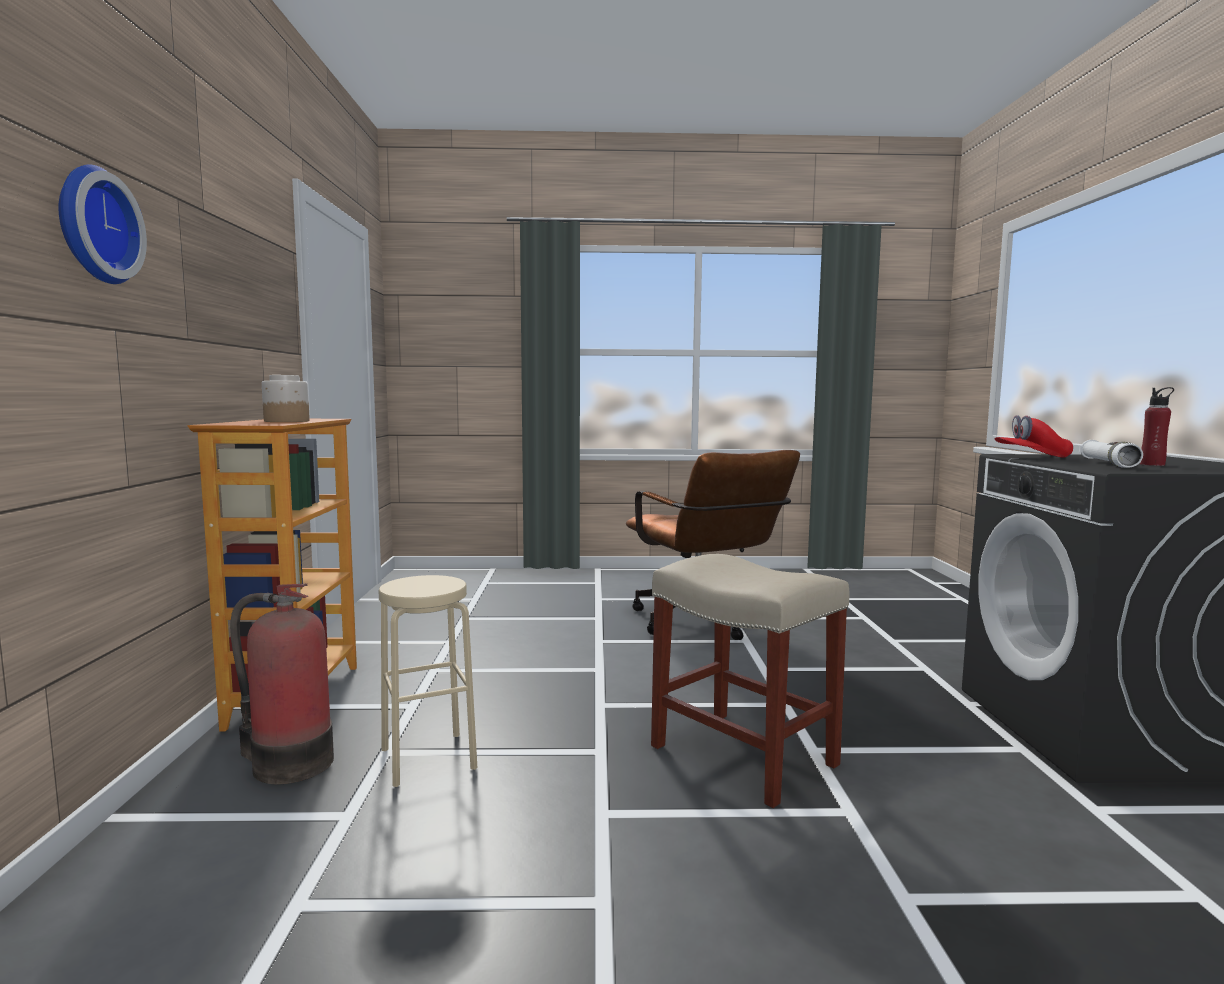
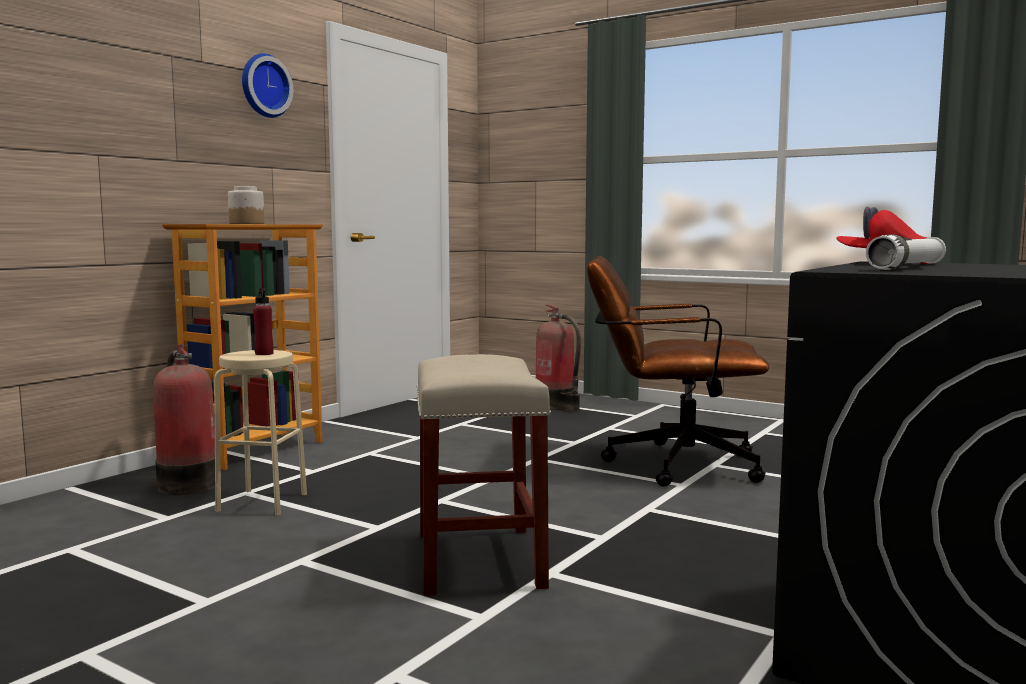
camera: 35 degrees right, 0 degrees up
(93, 225) = (76, 85): wall clock -> wall clock (263, 86)
(516, 584) = (557, 406): none -> fire extinguisher
(704, 624) = (669, 464): brown office chair -> brown office chair turned 90 degrees clockwise
(1152, 464) = (974, 270): red bottle -> red bottle (264, 354)

